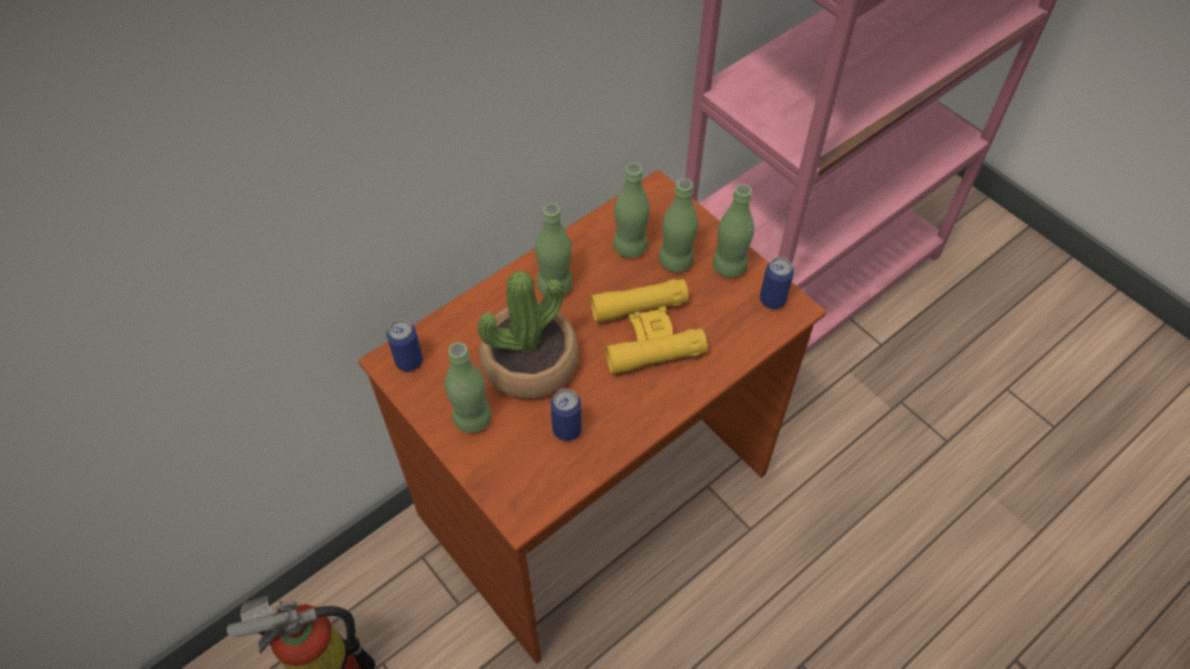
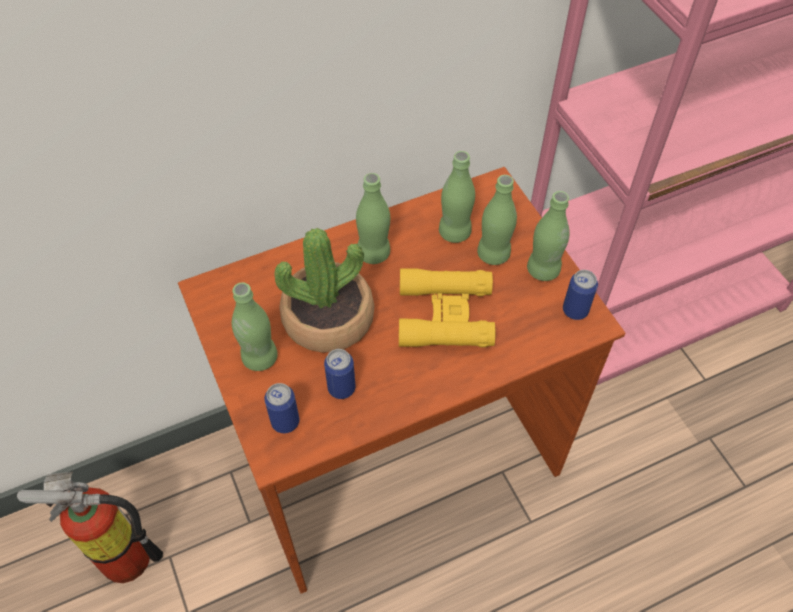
camera: 15 degrees right, 0 degrees up
(409, 361) = (221, 293): can -> can (285, 422)

